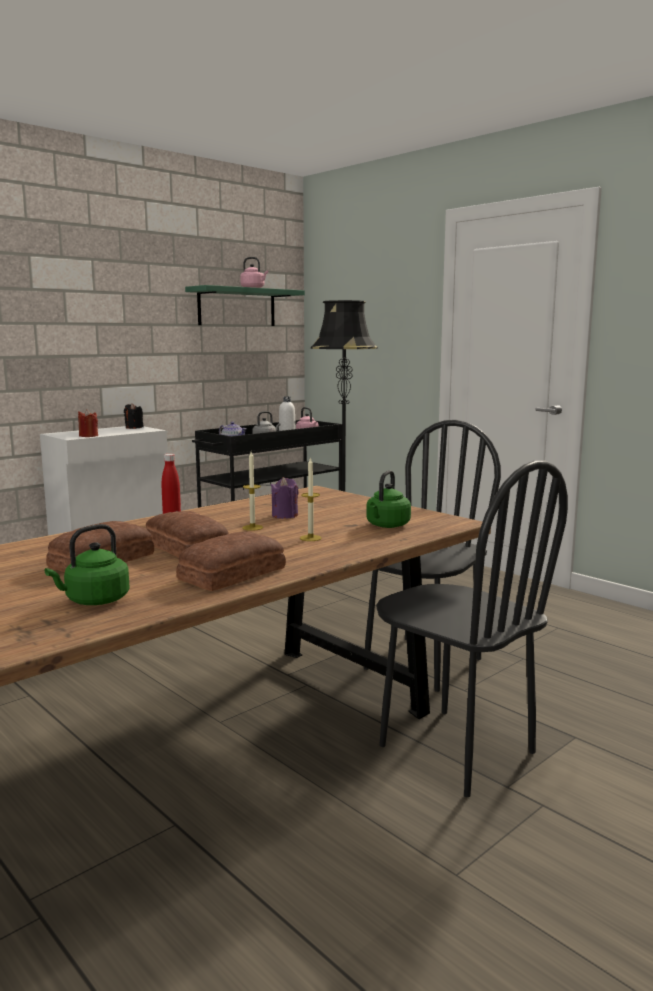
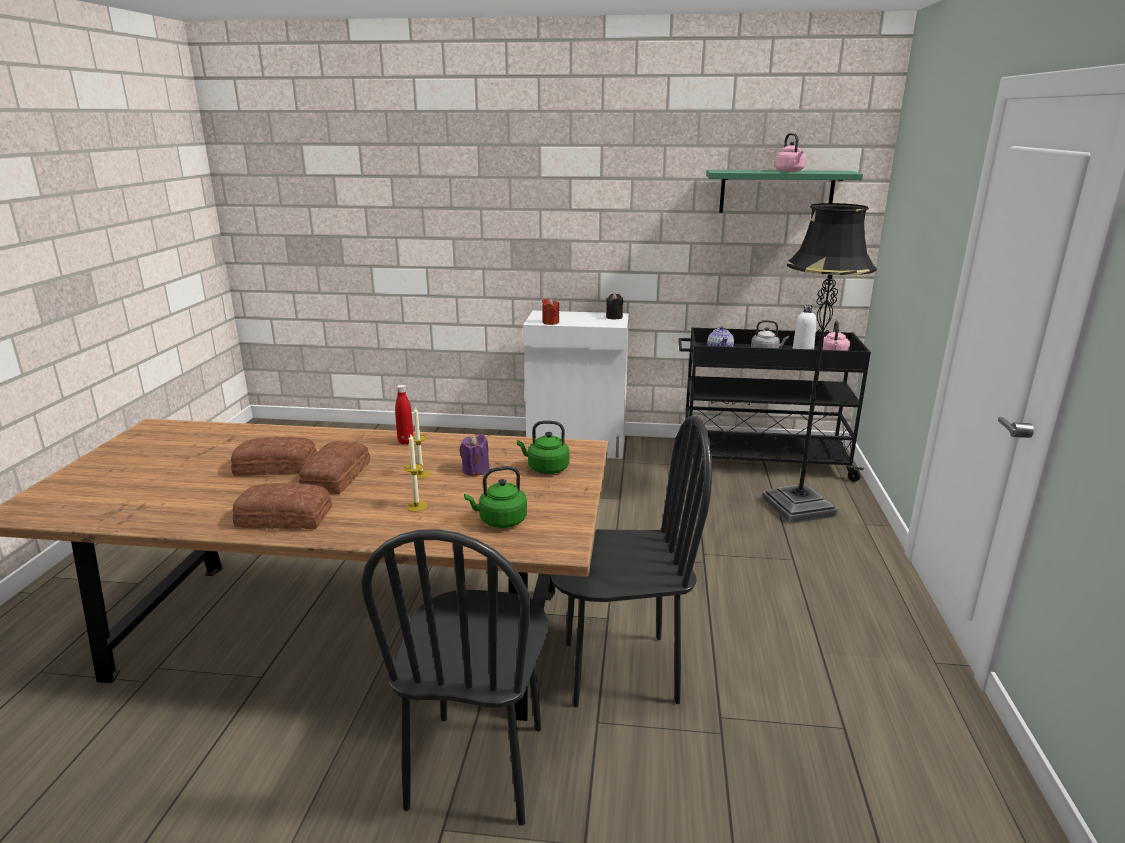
camera: 50 degrees right, 10 degrees up
(94, 601) = (188, 501): green kettle -> green kettle (545, 468)

